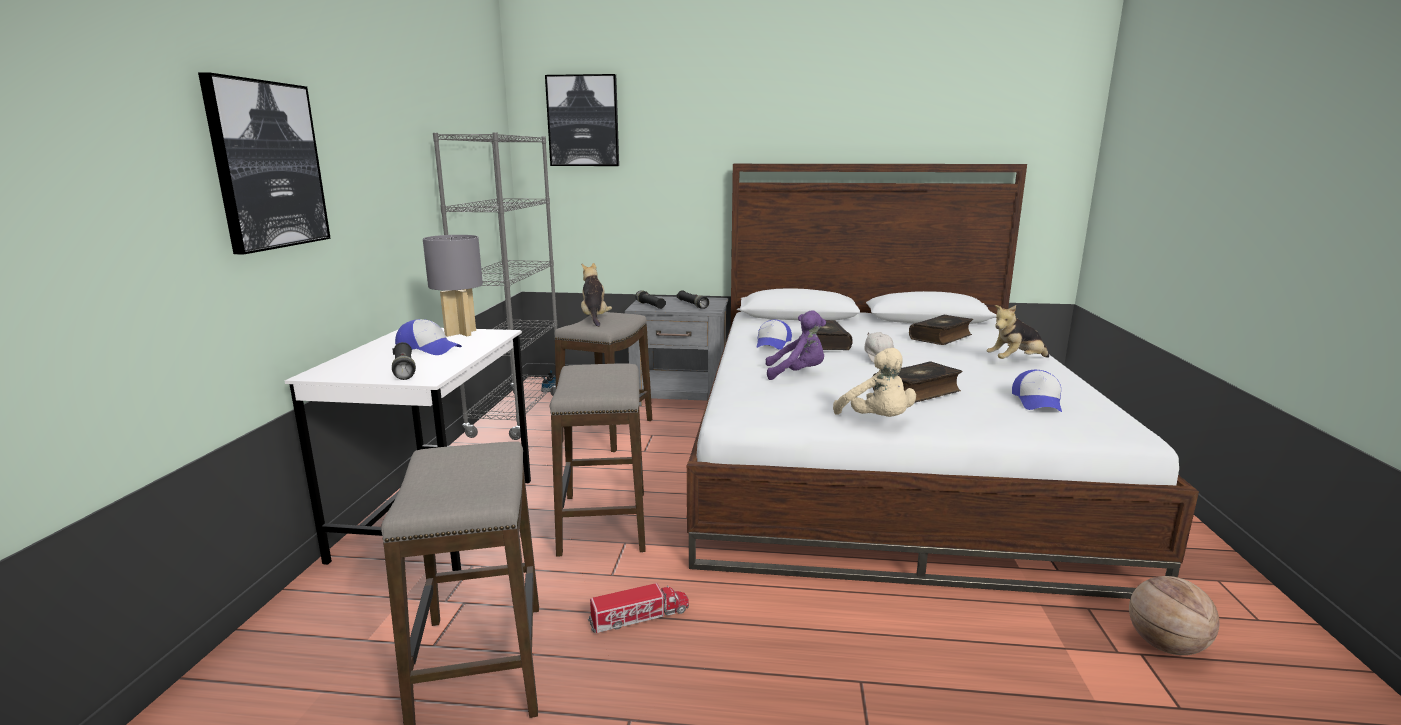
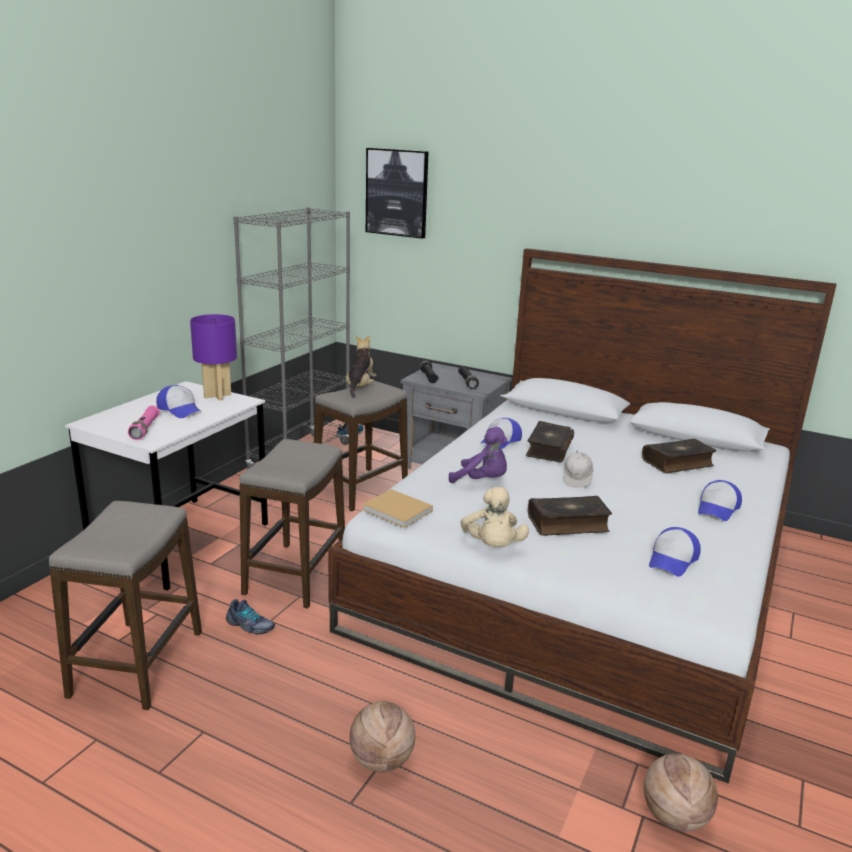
camera: 20 degrees right, 5 degrees up
(267, 165) = (65, 267): picture -> none
(404, 369) = (145, 429): black flashlight -> pink flashlight
(461, 333) = (218, 396): grey table lamp -> purple table lamp
(592, 586) = (250, 626): none -> shoe
(639, 617) = (264, 660): toy truck -> none
(751, 409) = (399, 511): none -> beige book
(861, 684) = (382, 761): none -> basketball
(1016, 361) = (718, 508): plush toy -> cap

